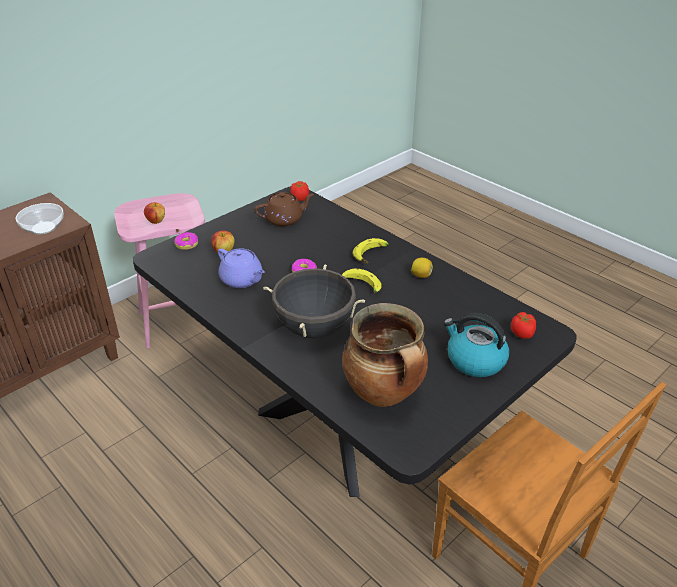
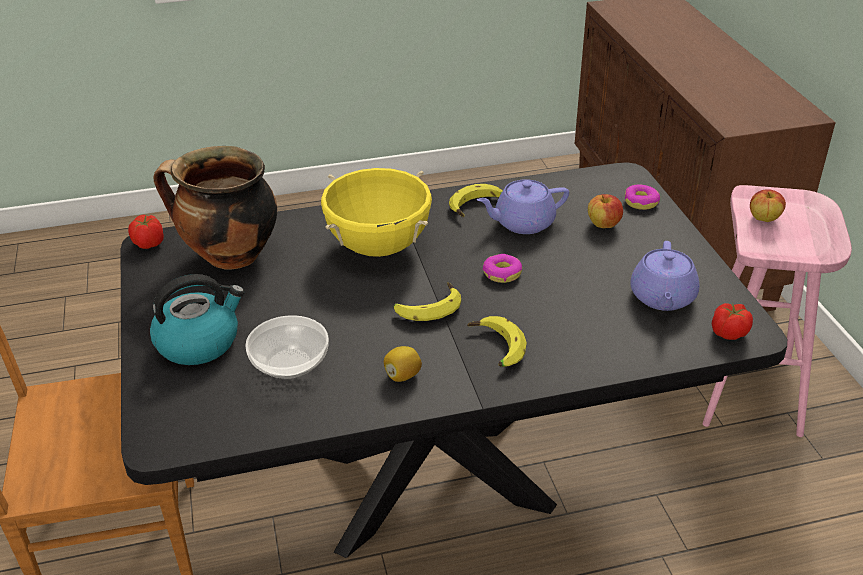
camera: 120 degrees right, 0 degrees up
(43, 228) = (729, 109): bowl -> bowl (288, 363)
(234, 303) = (477, 207): none -> banana
(284, 219) = (662, 297): brown teapot -> purple teapot
(314, 328) = (379, 247): black cooking pot -> yellow cooking pot
(522, 333) = (191, 411): tomato -> tomato (148, 244)

